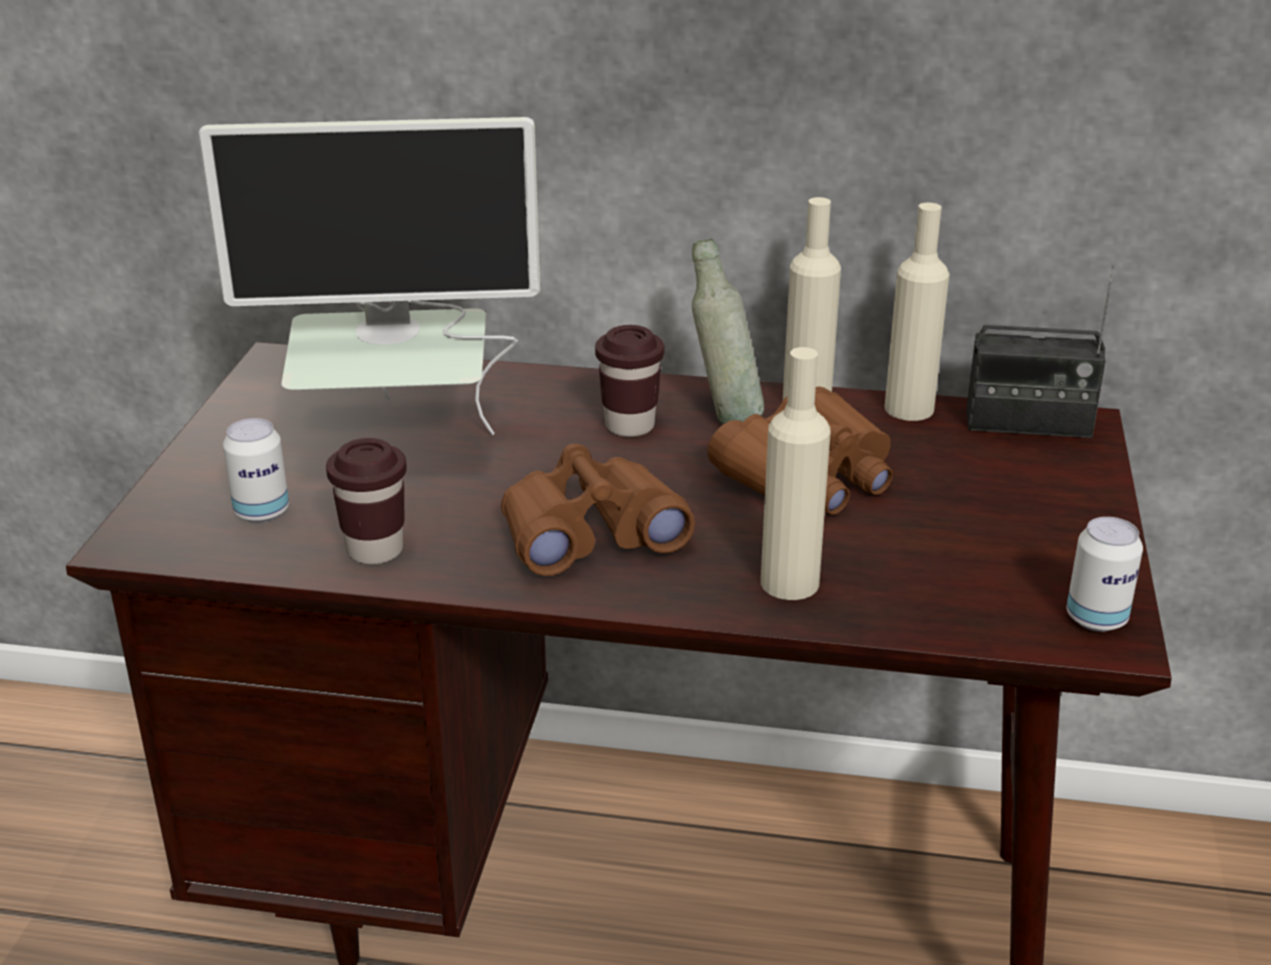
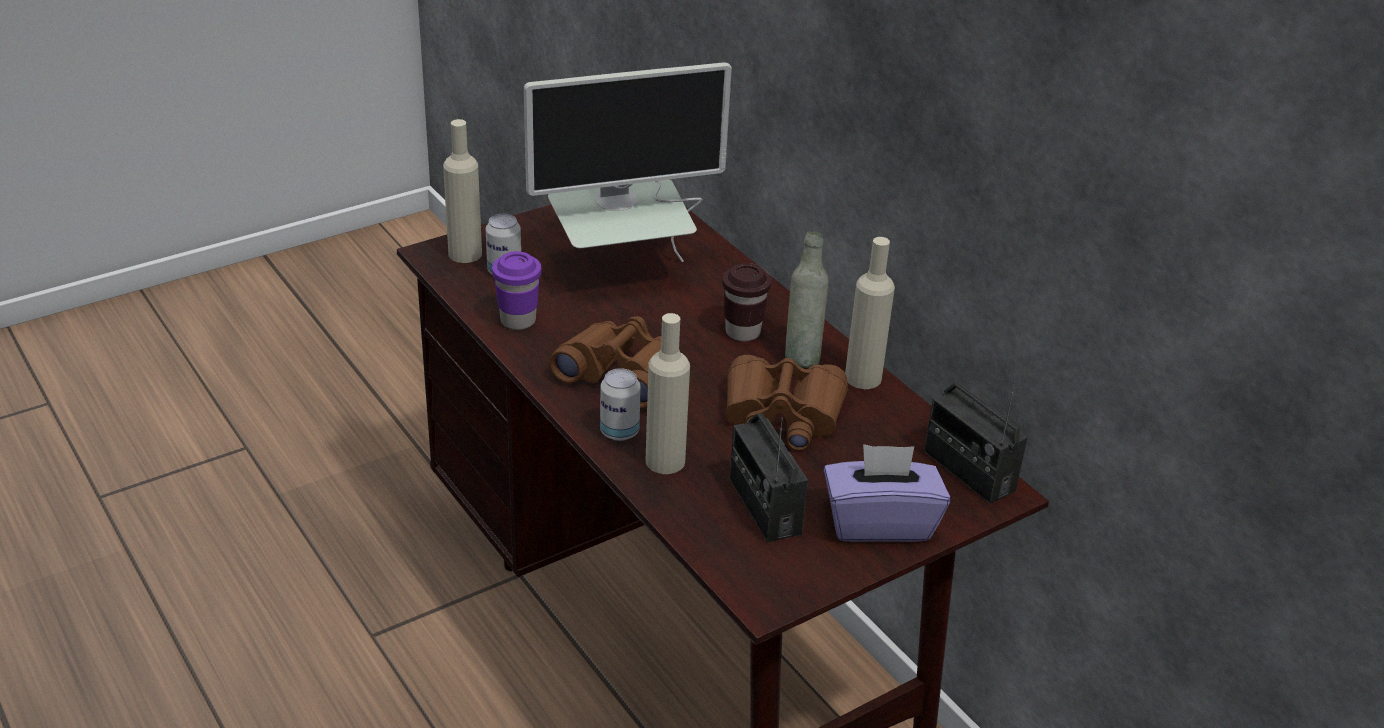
camera: 45 degrees right, 5 degrees up
(375, 550) = (518, 320): brown cup -> purple cup
(398, 438) = (622, 270): monitor -> monitor turned 60 degrees counterclockwise
(909, 408) = (914, 418): beige bottle -> beige bottle (465, 254)
(948, 560) = (764, 506): none -> radio
(1054, 508) = (879, 522): none -> purple tissue box
(1096, 619) = (778, 586): can -> can (619, 432)

